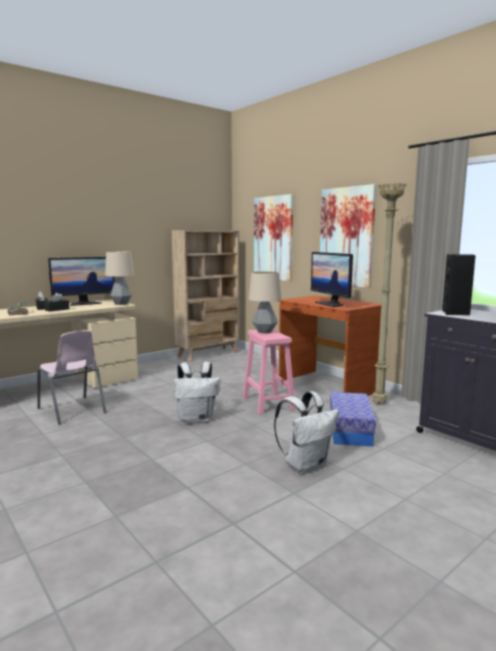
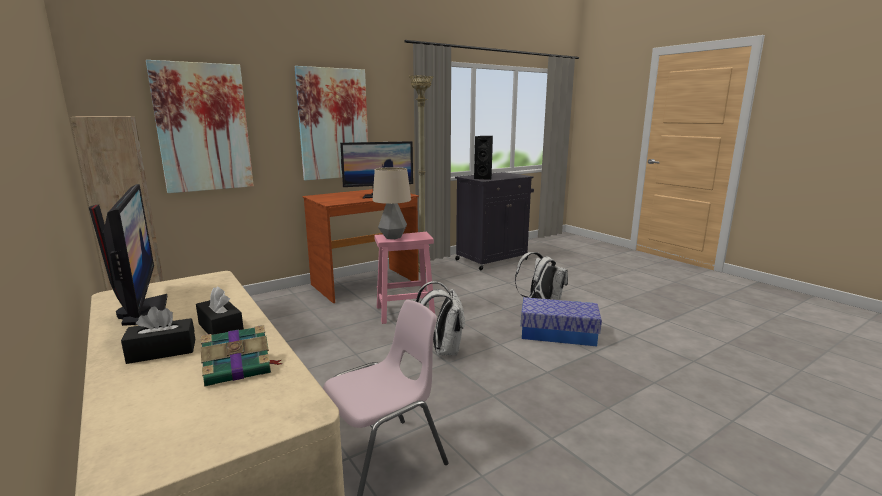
camera: 85 degrees left, 5 degrees up
(121, 304) = (200, 279): table lamp -> none
(350, 430) = (476, 288): storage box -> storage box (558, 334)

